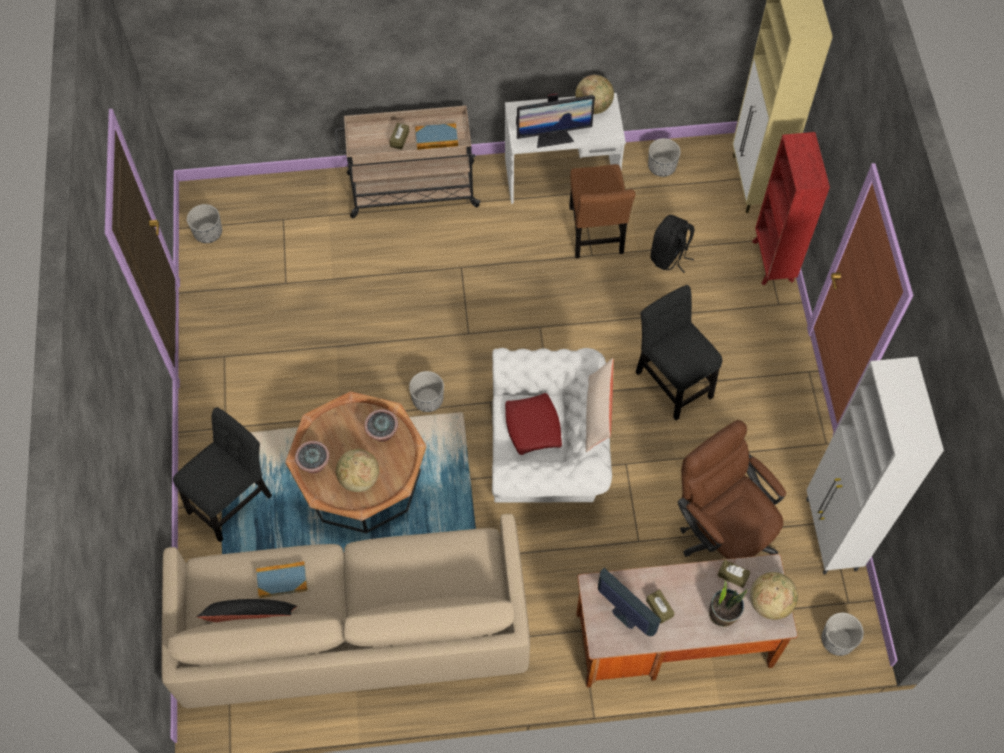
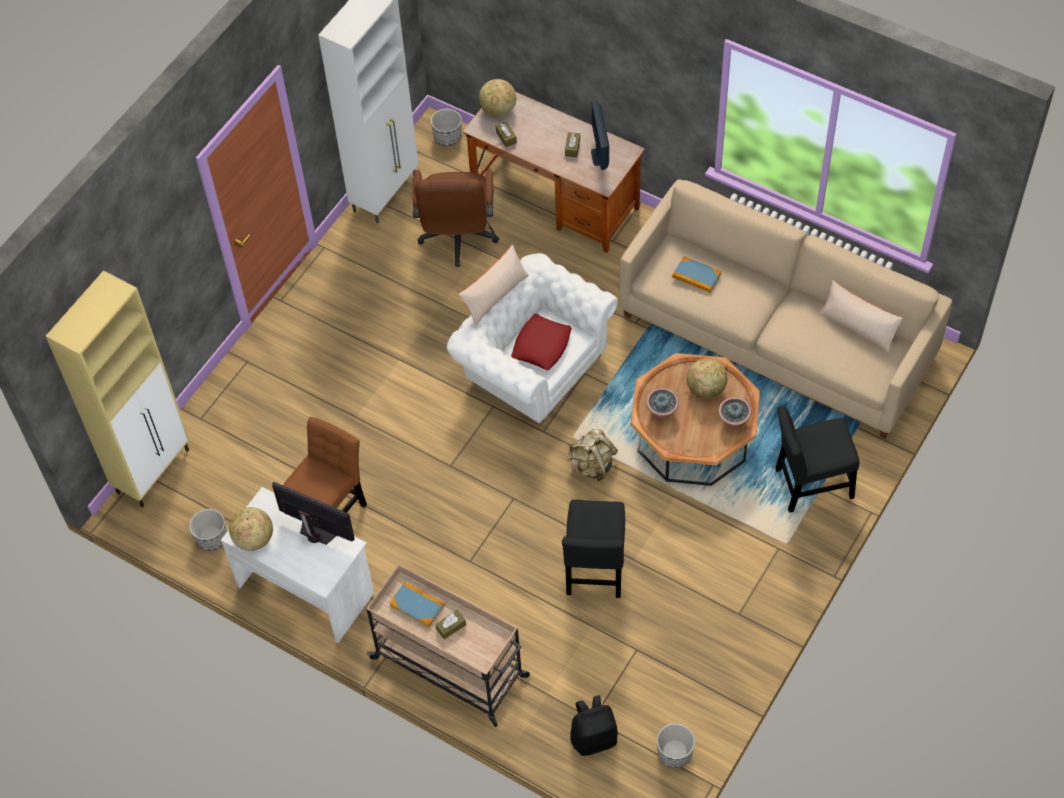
camera: 140 degrees left, 5 degrees down
(251, 617) = (858, 327): black pillow -> beige pillow
(282, 580) = (819, 335): book -> book (696, 276)
(427, 399) = (592, 465): planter -> beige backpack
(669, 256) = (289, 454): black backpack -> black backpack (594, 738)
(672, 380) = (388, 358): black chair -> black chair (595, 570)
(723, 614) = (534, 122): potted plant -> none
(772, 262) = (214, 396): red bookcase -> none

